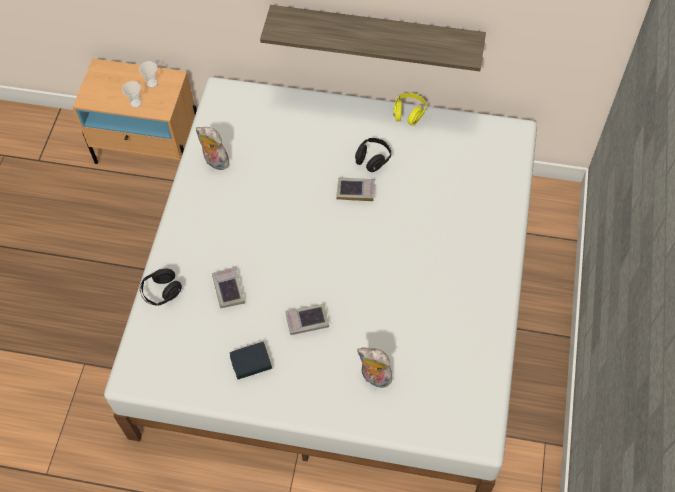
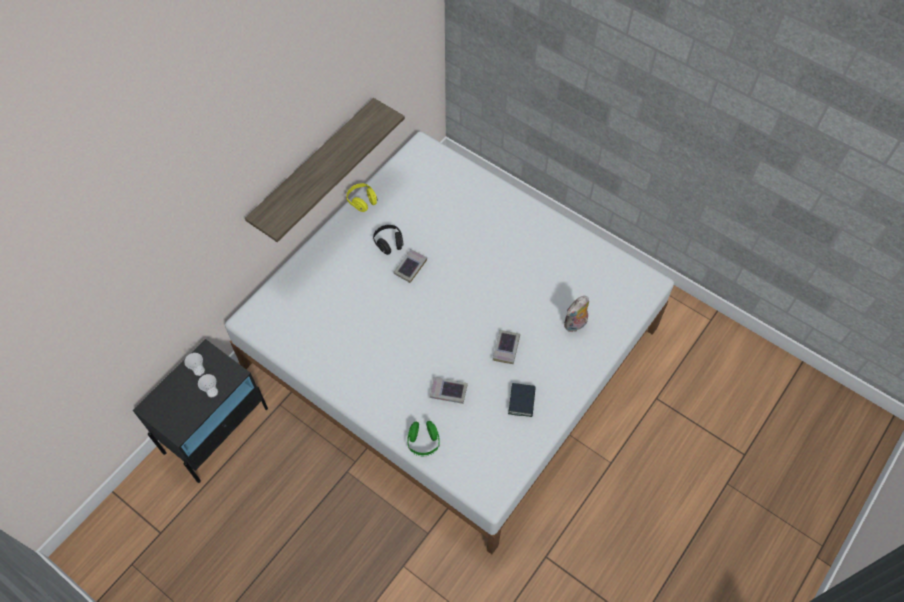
camera: 65 degrees left, 0 degrees up
(150, 150) = (216, 430): beige nightstand -> black nightstand
(162, 292) = (423, 442): black headphones -> green headphones
(214, 162) = (319, 353): plush toy -> none

